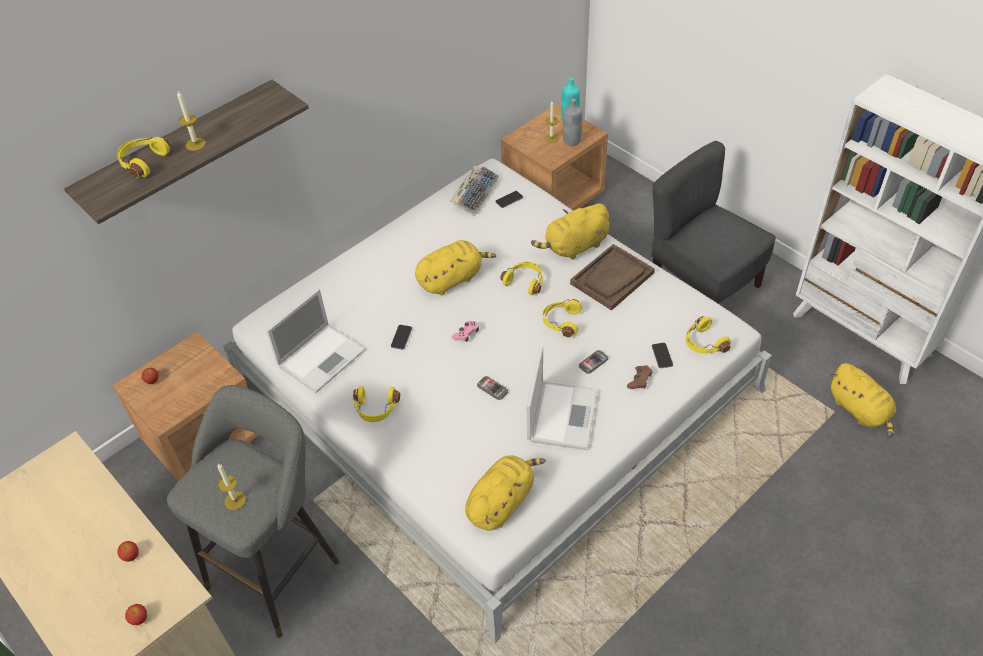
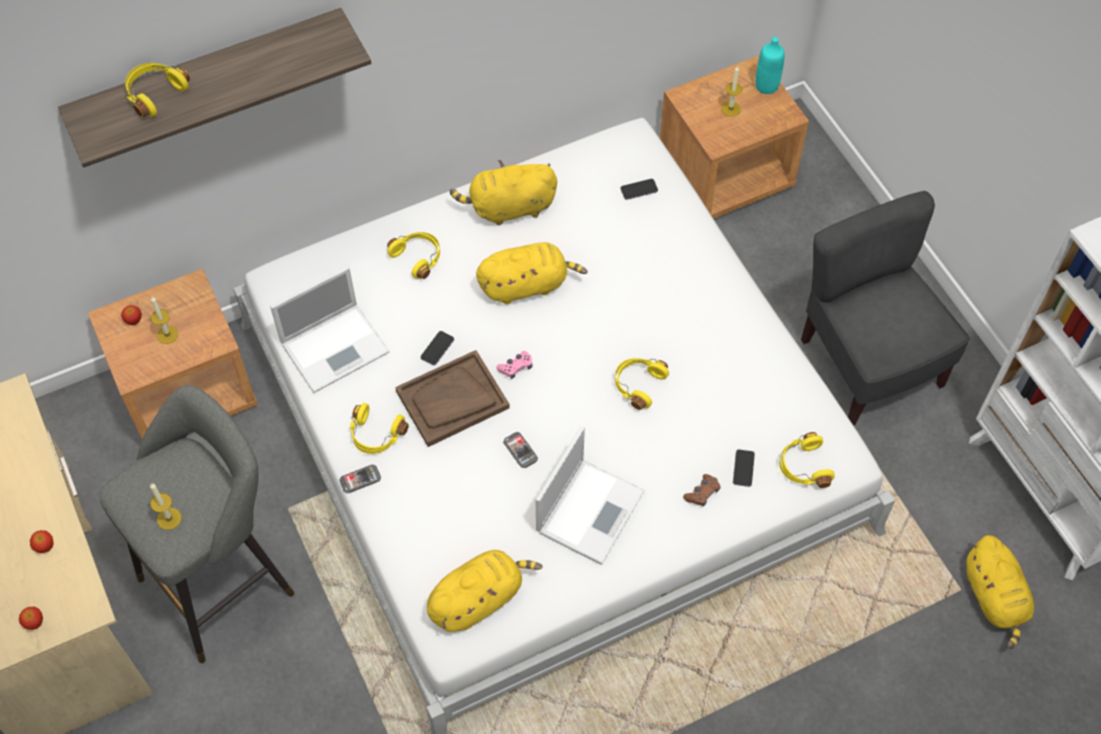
camera: 15 degrees right, 10 degrees up
(195, 144) = (221, 84): candle -> candle (167, 334)
(475, 194) = (599, 168): keyboard -> none
(525, 282) = (615, 315): yellow headphones -> yellow headphones (418, 257)
(572, 141) = (756, 120): grey bottle -> none
(574, 246) = (697, 282): yellow plush toy -> yellow plush toy (509, 208)
(593, 362) = (655, 452): phone -> phone (360, 479)
(612, 278) = (726, 342): brown tray -> brown tray (452, 400)

